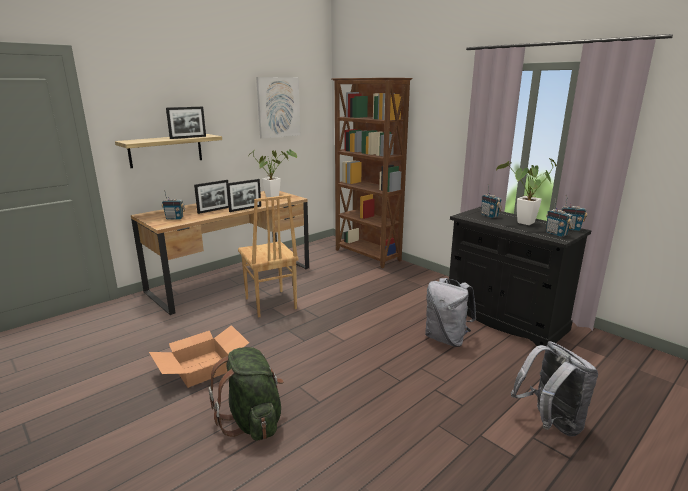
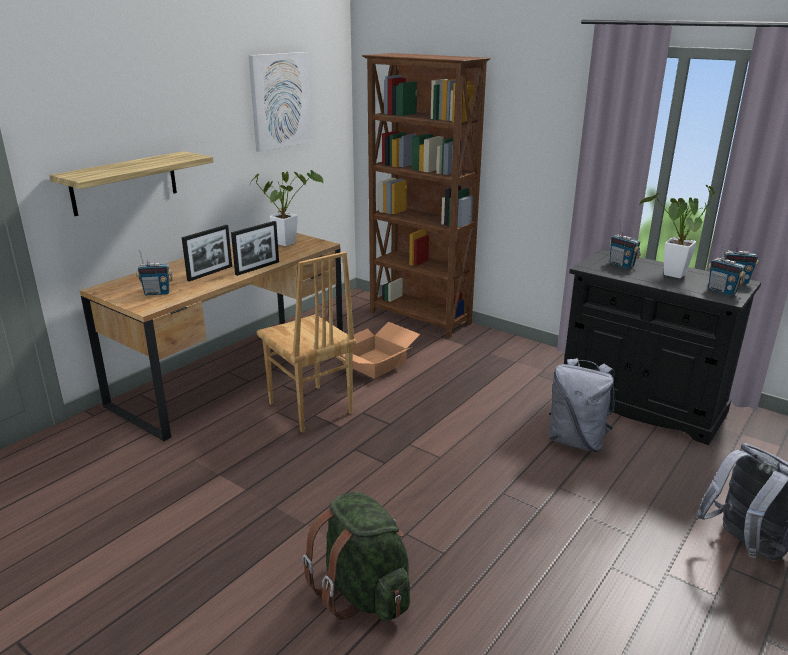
camera: 10 degrees left, 5 degrees up
(188, 137) = (163, 162): picture frame -> none
(203, 367) = (254, 520): cardboard box -> cardboard box (374, 362)

